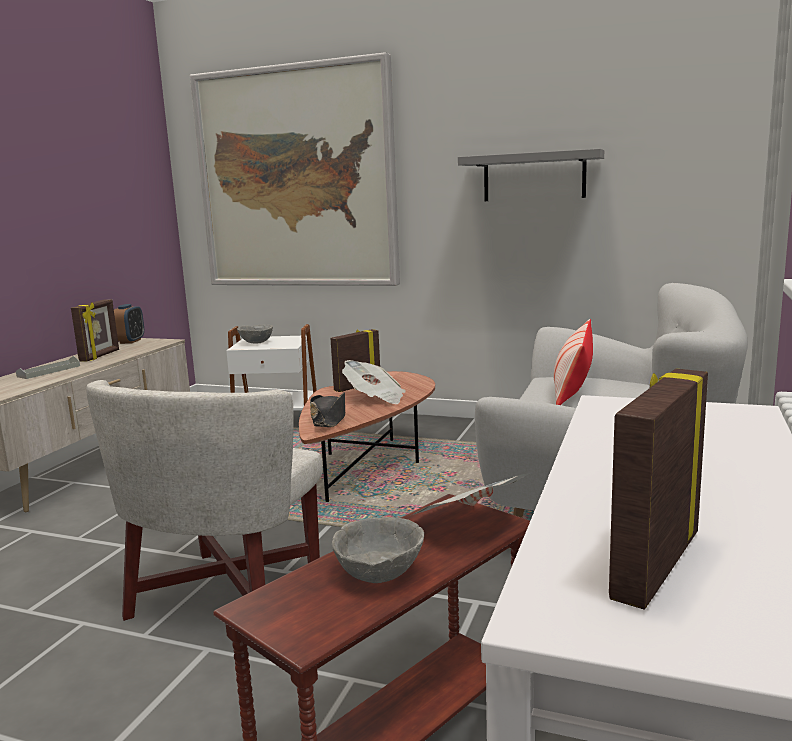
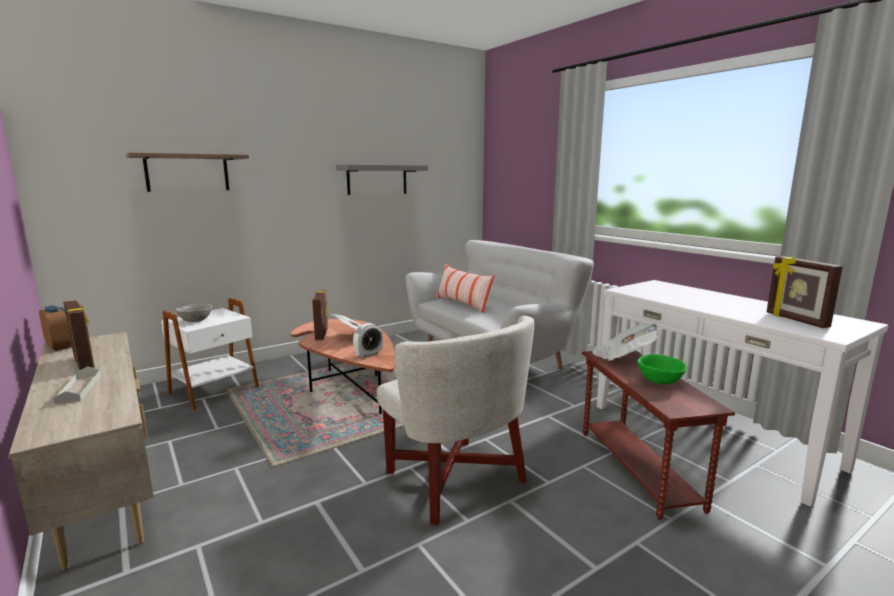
camera: 55 degrees left, 0 degrees up
(297, 178) = (187, 173): picture -> shelf
(329, 419) = (368, 355): black hat -> alarm clock
(380, 574) = (659, 381): grey bowl -> green bowl

